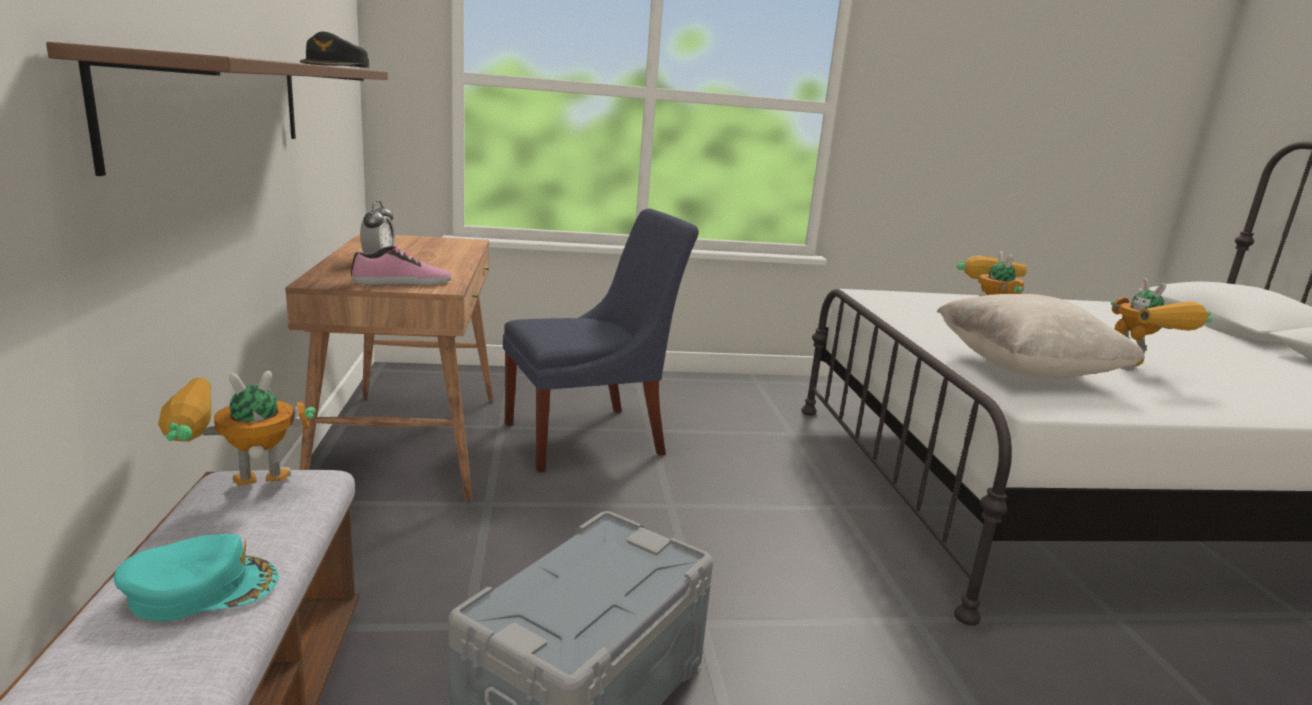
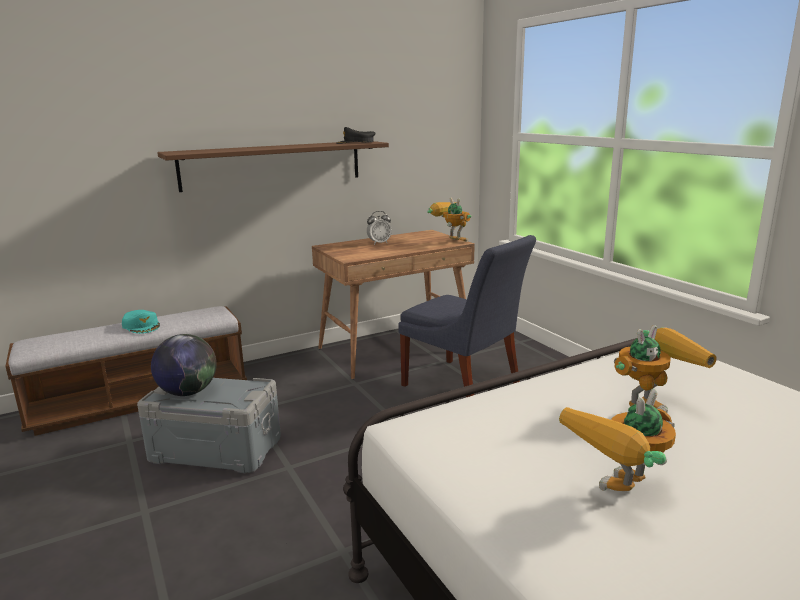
camera: 70 degrees right, 0 degrees up
(237, 493) = (202, 311): toy robot -> toy robot (449, 241)
(402, 282) = (347, 253): shoe -> none
(569, 610) = (188, 392): none -> globe
(1025, 369) = (503, 426): beige pillow -> none

